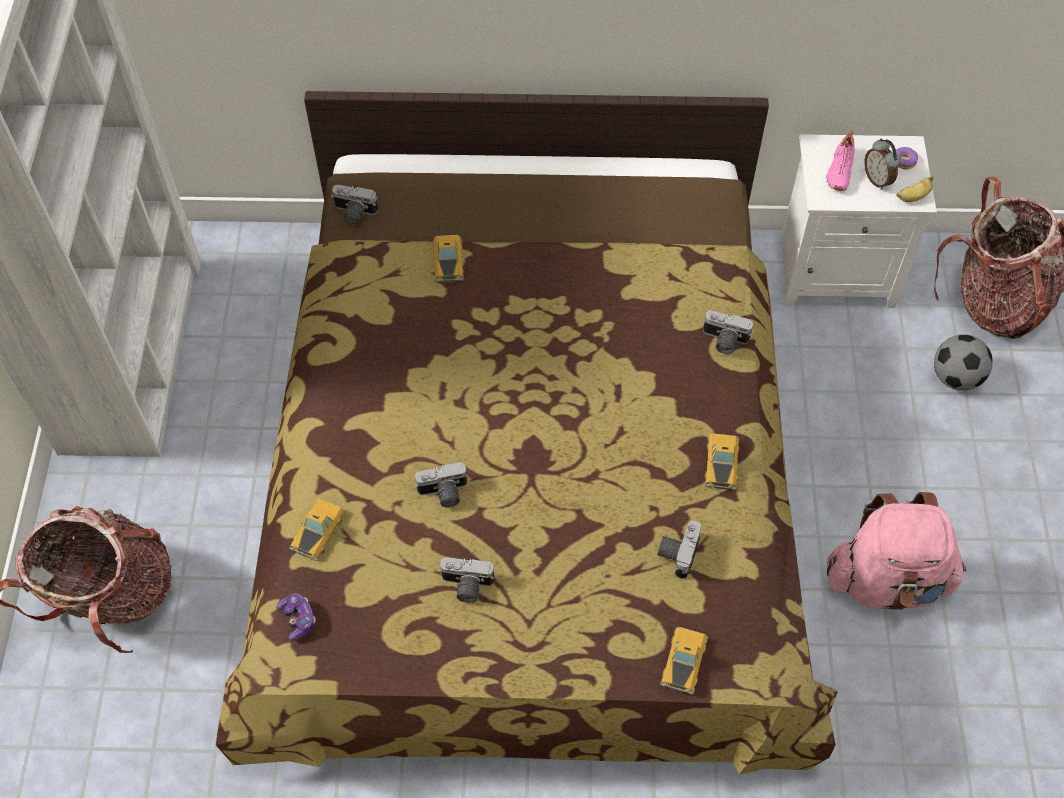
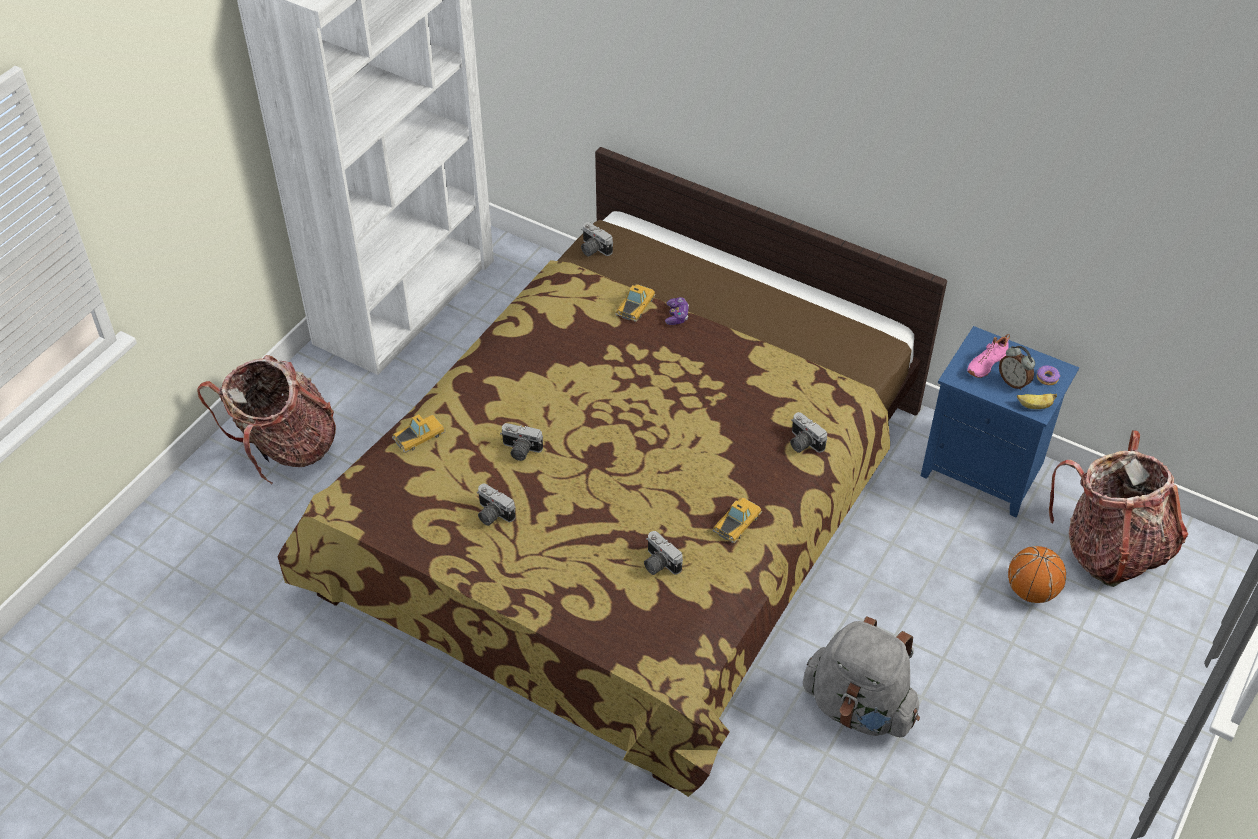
camera: 30 degrees right, 10 degrees down
(298, 619) = (366, 482): game controller -> game controller (677, 316)
(677, 552) = (658, 564): camera -> camera turned 90 degrees counterclockwise
(684, 661) = (610, 634): toy car -> none
(837, 271) = (985, 470): white nightstand -> blue nightstand
(877, 179) = (1013, 382): alarm clock -> alarm clock turned 45 degrees counterclockwise
(887, 580) = (859, 707): pink backpack -> grey backpack
(956, 377) = (1031, 591): football -> basketball

